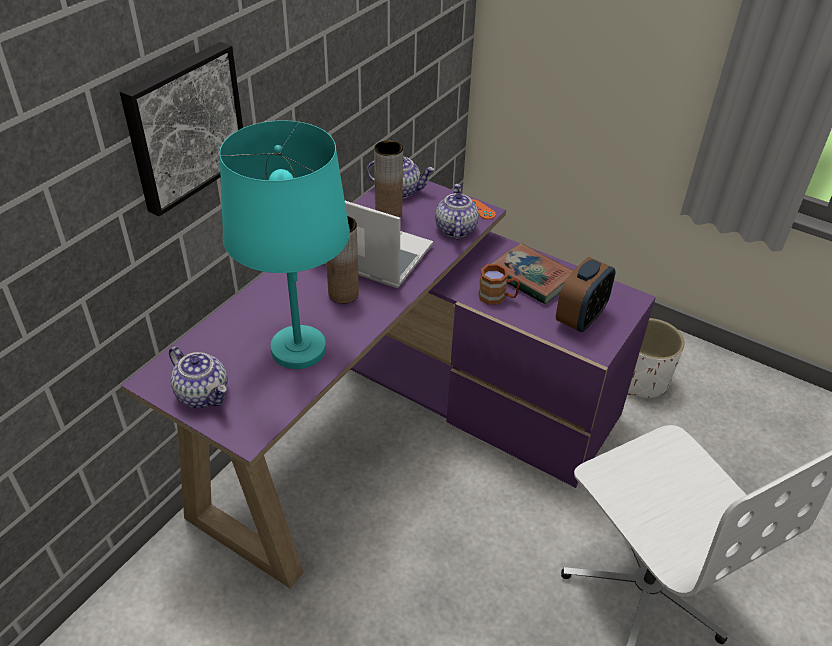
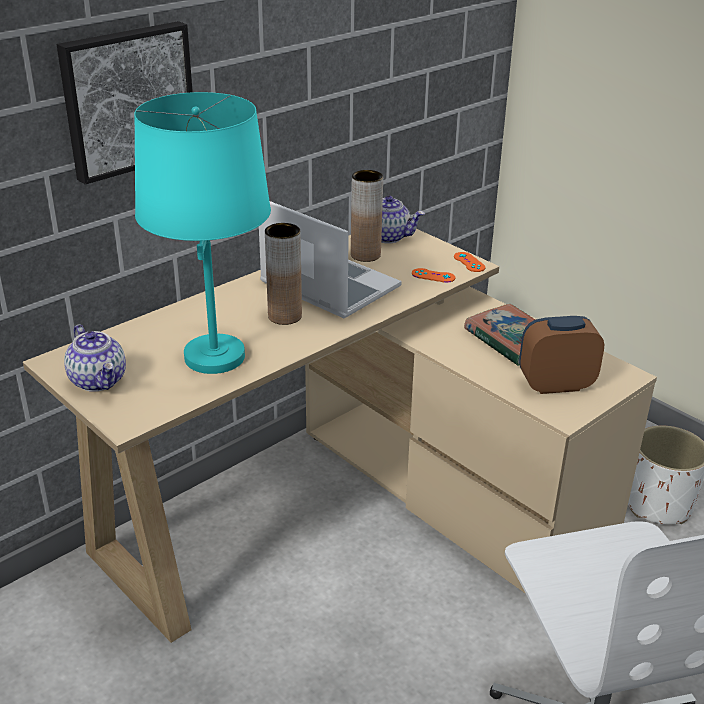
camera: 15 degrees right, 10 degrees down
(400, 429) = (350, 507): purple desk -> beige desk
(455, 229) = (433, 276): teapot -> orange game controller
(497, 297) = (465, 352): brown mug -> none
(580, 318) = (555, 385): alarm clock -> alarm clock turned 150 degrees counterclockwise

